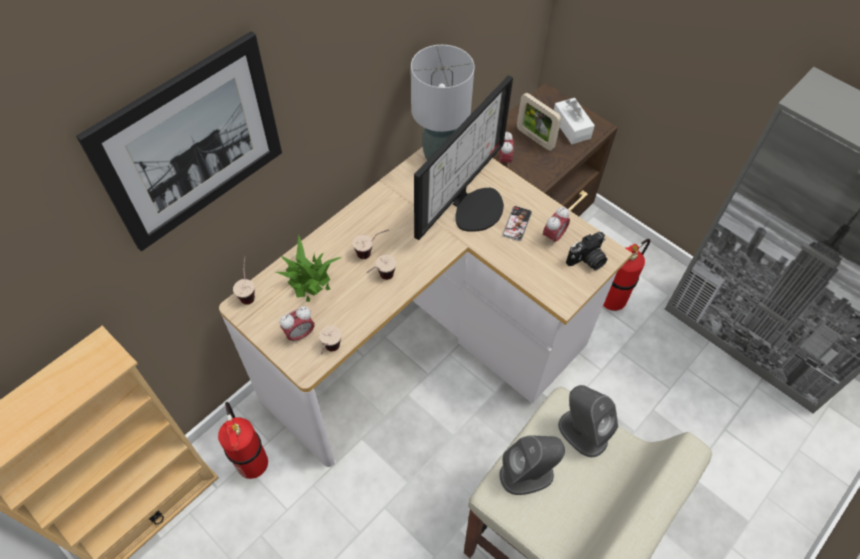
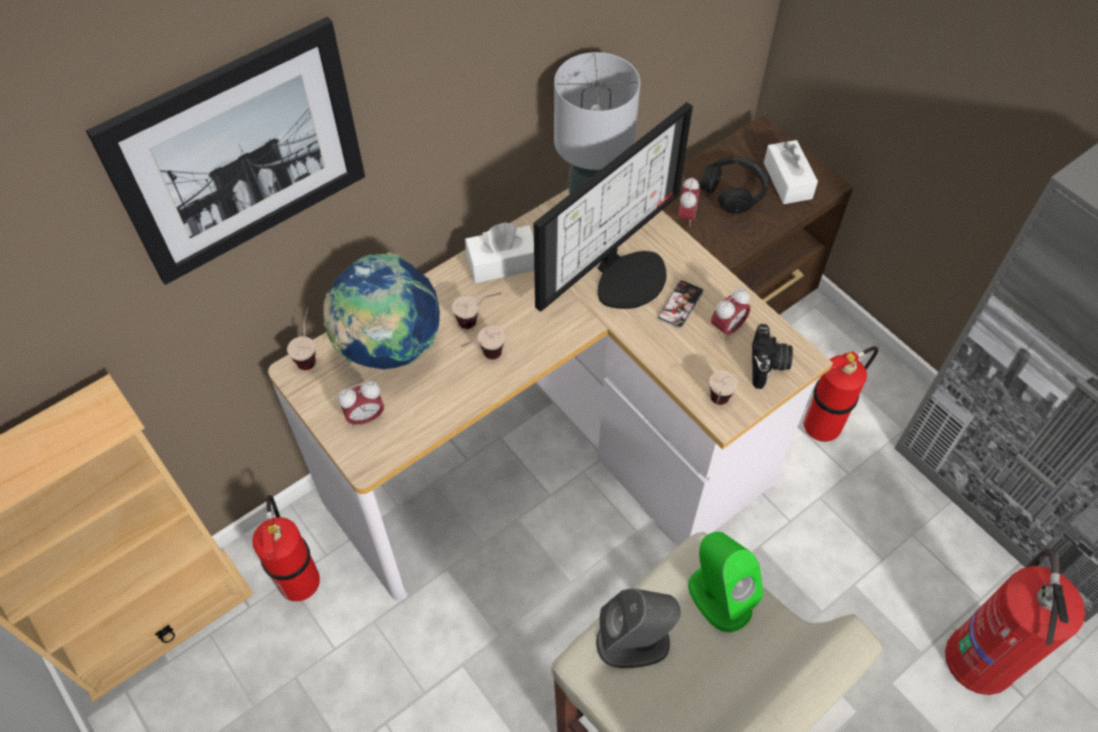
camera: 10 degrees right, 0 degrees up
(308, 279) = (389, 347): potted plant -> globe
(330, 353) = (400, 447): cup -> cup (716, 406)
(382, 208) = (502, 263): none -> white tissue box
(535, 138) = (733, 191): picture frame -> black headphones
(582, 432) = (719, 597): grey speaker -> green speaker
(587, 260) = (768, 365): camera -> camera turned 60 degrees counterclockwise
(748, 448) = (980, 657): none -> fire extinguisher

